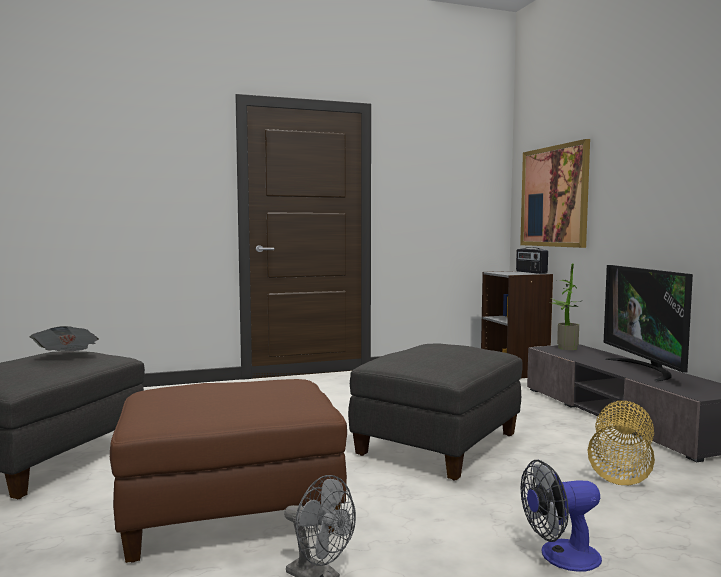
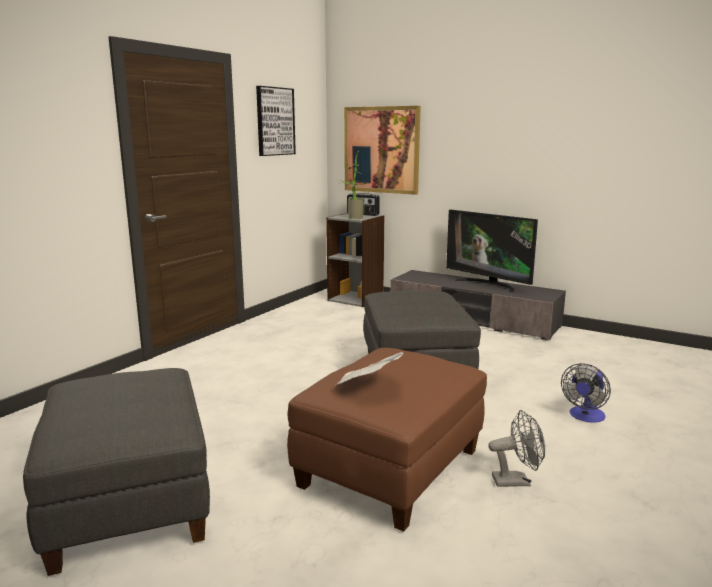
camera: 40 degrees left, 10 degrees up
(67, 356) = (129, 385): newspaper -> newspaper (368, 386)
(428, 168) = (275, 121): none -> picture
(564, 348) = (413, 275): potted plant -> potted plant (353, 217)
(622, 464) = (523, 353): basket -> none

